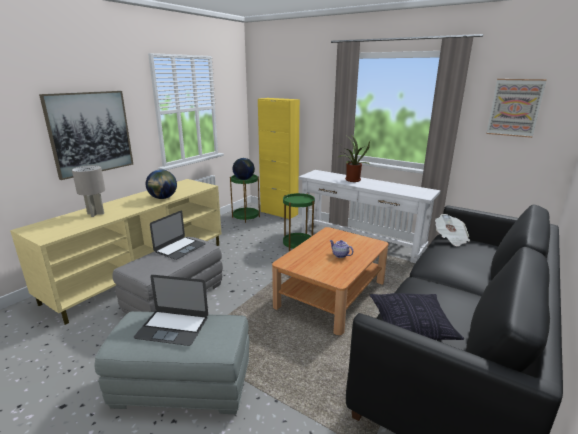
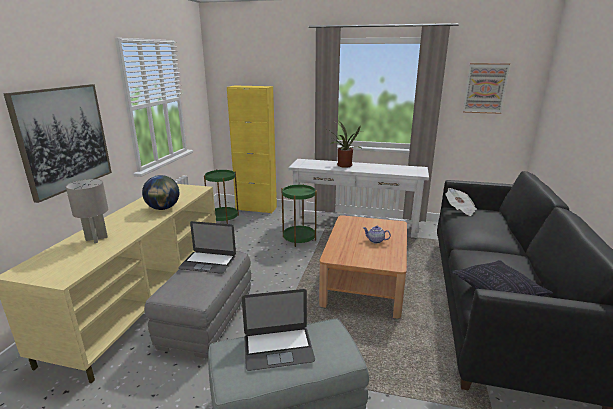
camera: 20 degrees left, 0 degrees up
(180, 248) = (208, 262): laptop -> laptop turned 90 degrees clockwise
(244, 179) = (220, 176): globe -> none

